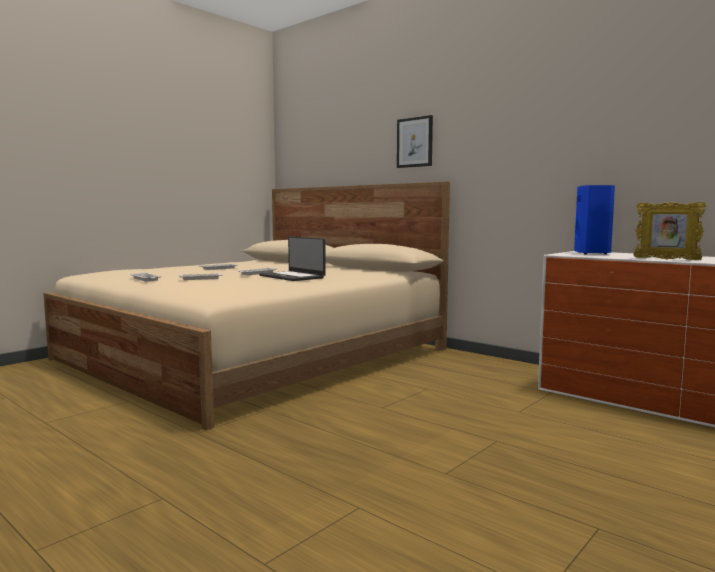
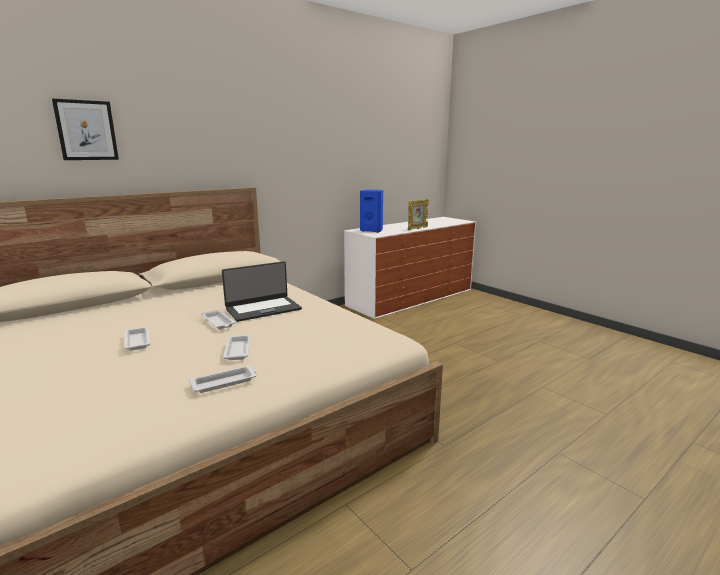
camera: 80 degrees left, 10 degrees up
(414, 142) = (205, 147): picture -> picture (86, 130)

